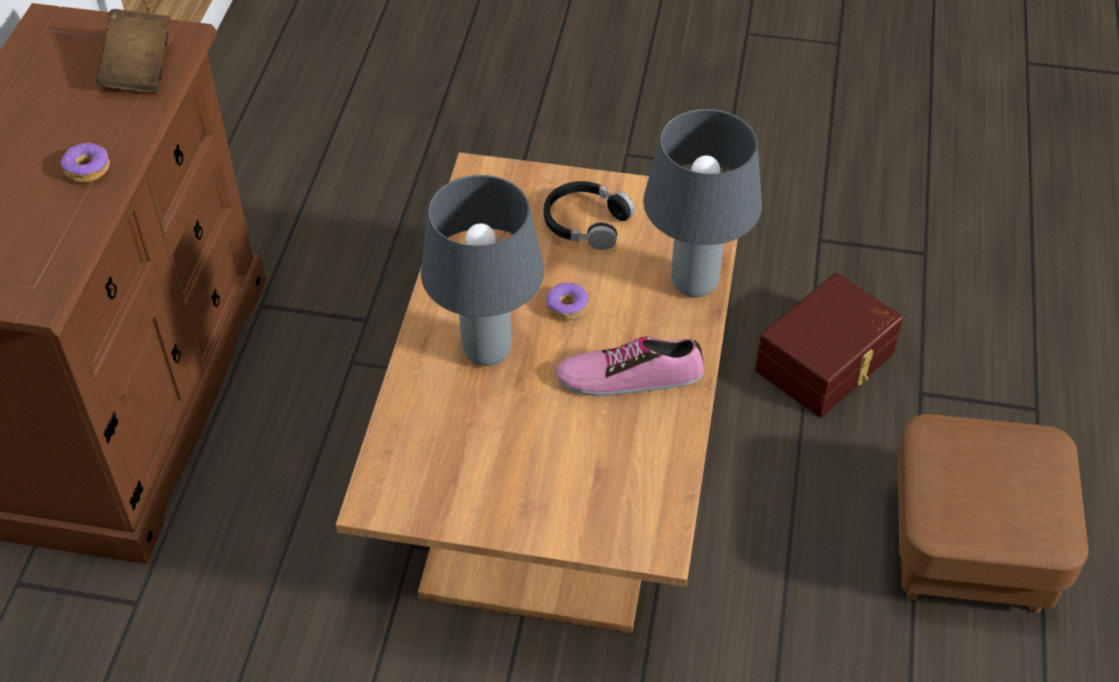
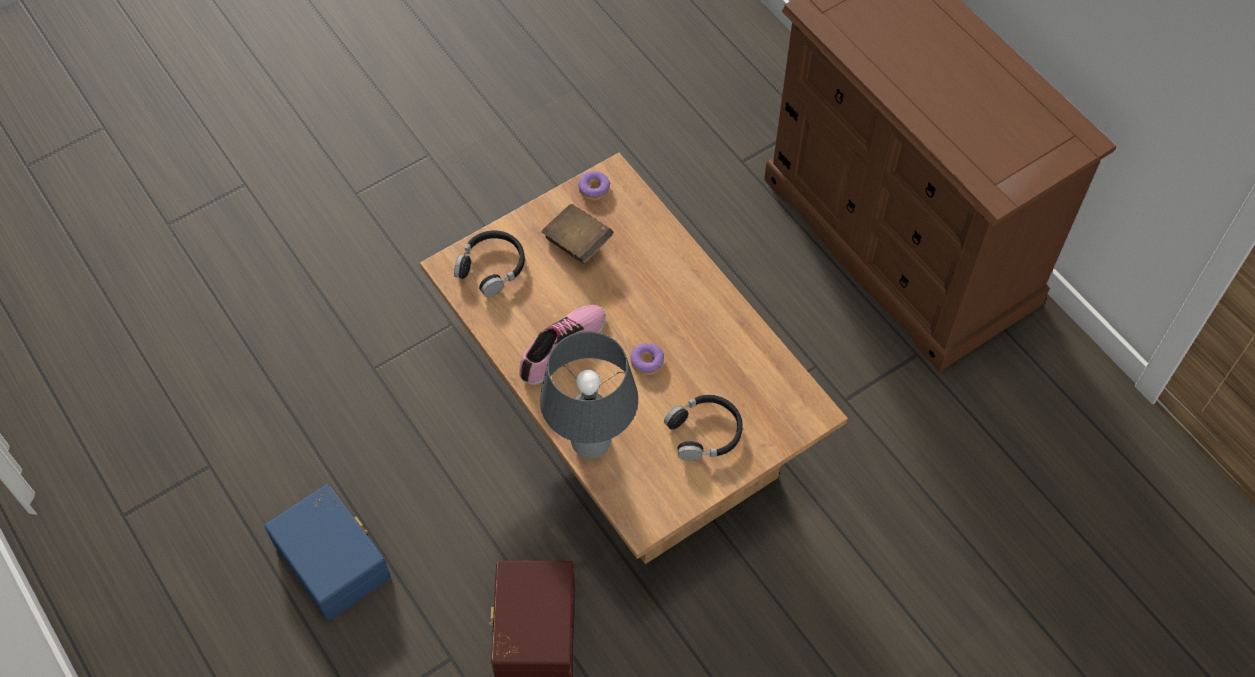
camera: 135 degrees right, 10 degrees up
(87, 169) = (902, 81): donut -> donut (594, 189)
(139, 69) = (981, 156): brown book -> brown book (577, 243)
(485, 350) = (659, 296): grey table lamp -> none
(614, 509) = (491, 267): none -> black headphones
(969, 551) = (334, 559): brown ottoman -> blue storage box

